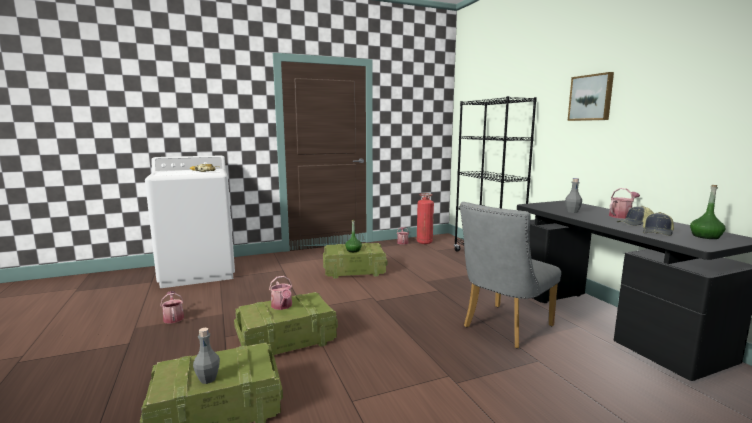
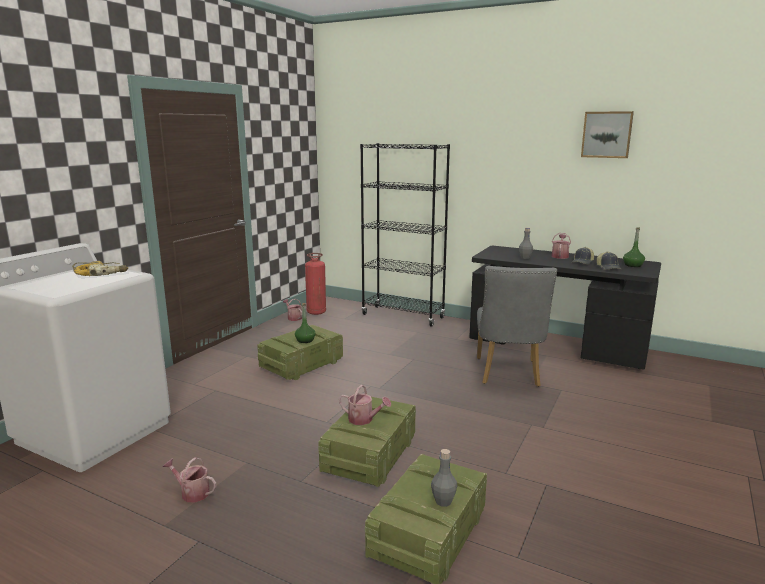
camera: 40 degrees left, 5 degrees up
(591, 97) = (511, 149): picture -> picture (606, 134)

